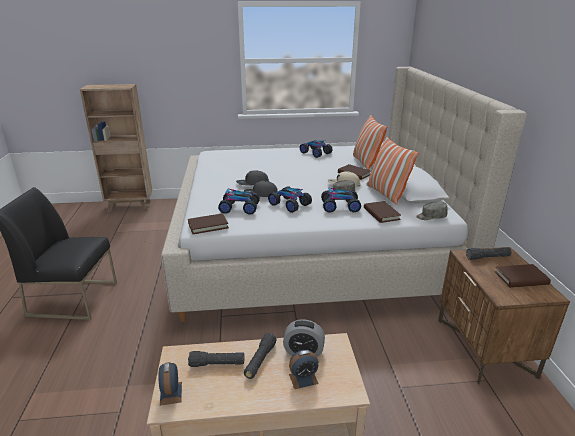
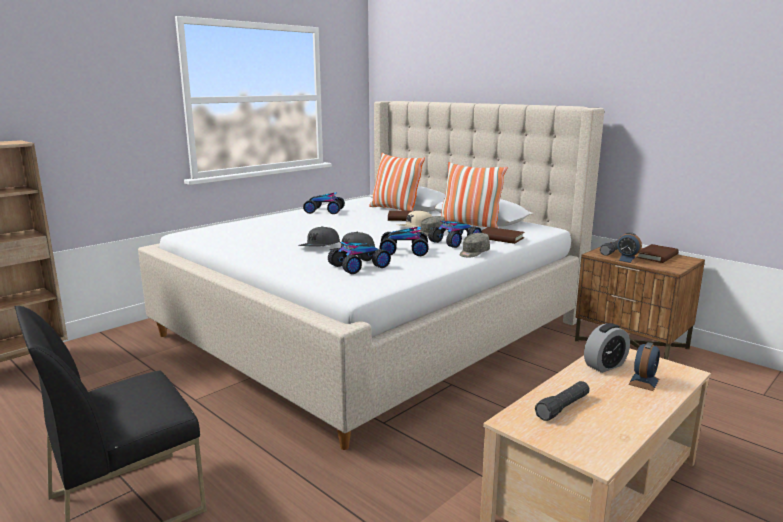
camera: 40 degrees left, 10 degrees down
(171, 393) = (576, 448): alarm clock -> alarm clock (627, 260)
(208, 225) = (362, 287): brown book -> none
(260, 360) = (589, 387): black flashlight -> none
(431, 216) = (540, 231): grey cap -> grey cap (473, 253)

